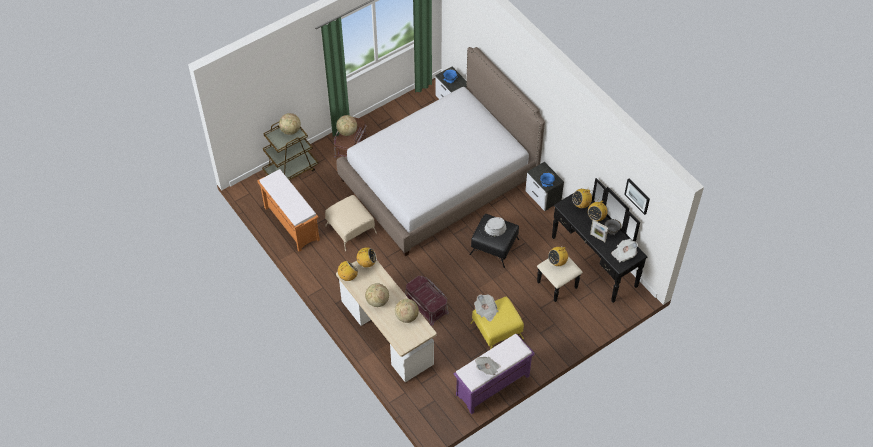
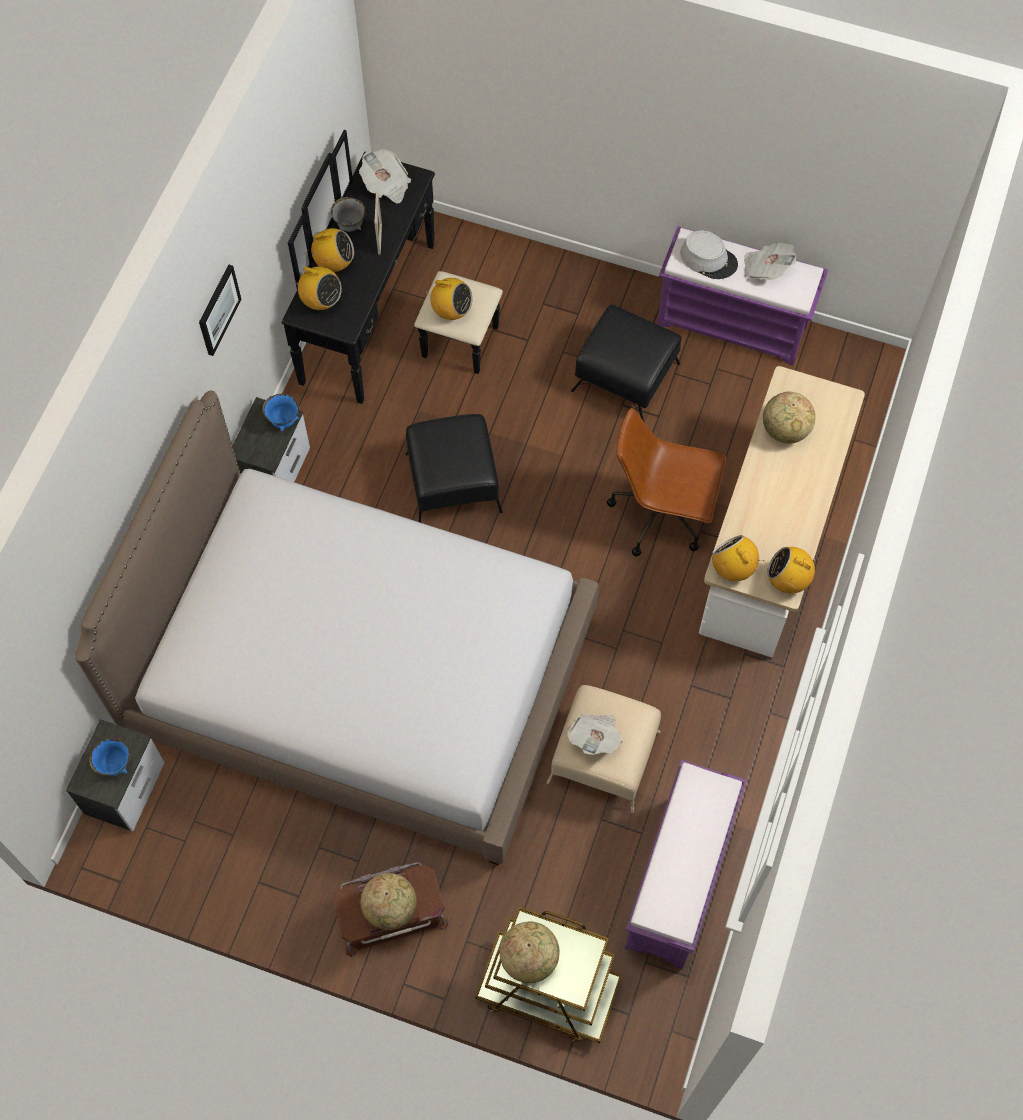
camera: 125 degrees left, 10 degrees up
(291, 223) = (678, 883): orange bench -> purple bench
(377, 301) = (795, 497): globe -> none
(426, 304) = (662, 514): red storage box -> brown office chair
(486, 311) = (637, 364): newspaper -> newspaper (596, 738)
(493, 229) = (454, 455): grey hat -> grey hat (709, 259)
(497, 331) = (625, 376): yellow ottoman -> black ottoman
(637, 196) = (317, 115): picture -> picture (218, 309)

